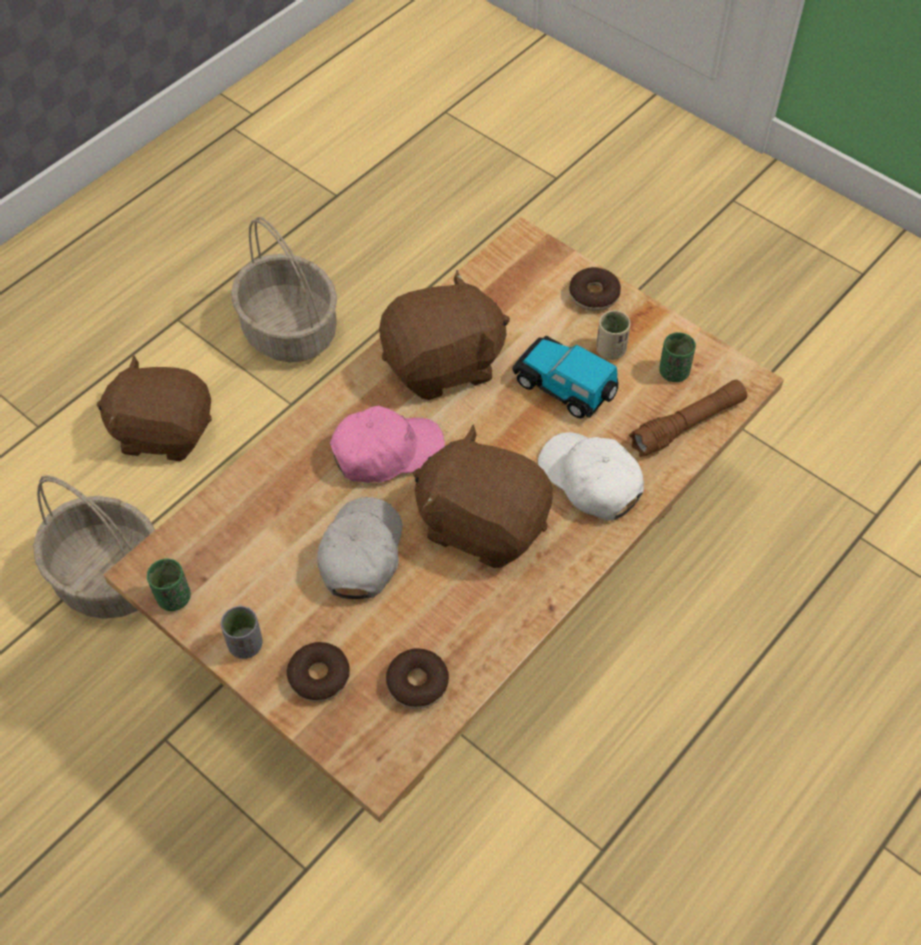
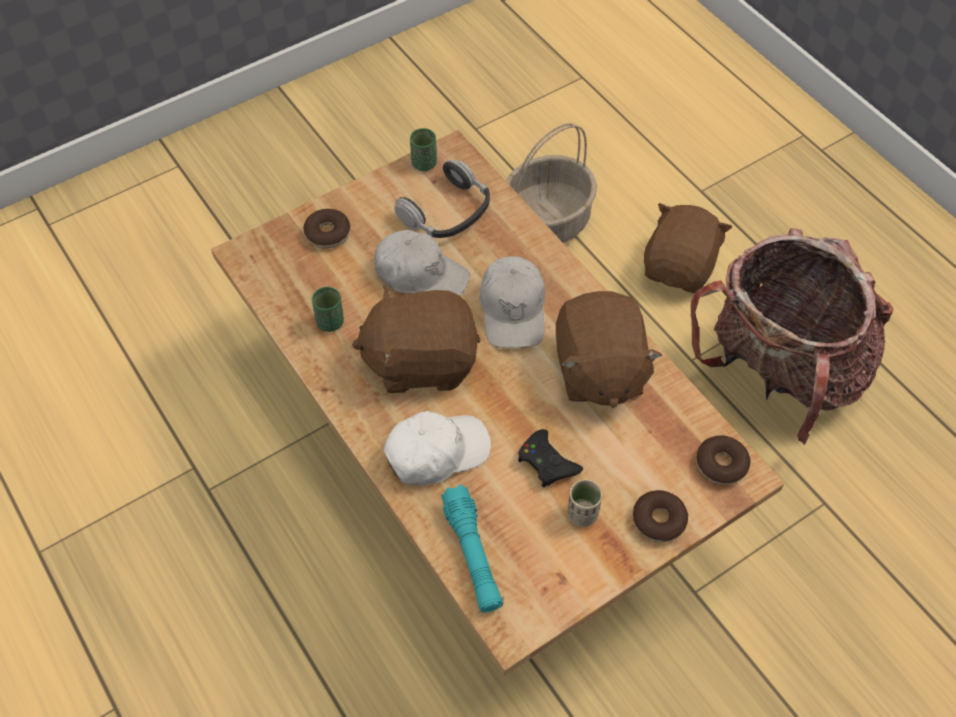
camera: 105 degrees right, 0 degrees up
(245, 645) = (370, 197): grey cup -> none
(253, 551) = (447, 212): none -> headphones
(291, 331) = (778, 373): basket -> backpack
(386, 452) = (513, 310): pink cap -> white cap
(417, 683) = (297, 289): donut -> donut (721, 464)
(482, 523) = (421, 361): brown plush toy -> brown plush toy turned 135 degrees counterclockwise
(566, 387) = (547, 462): toy car -> black game controller
(673, 372) = (540, 563): green cup -> green cup (330, 322)
(687, 425) = (472, 554): brown flashlight -> turquoise flashlight

